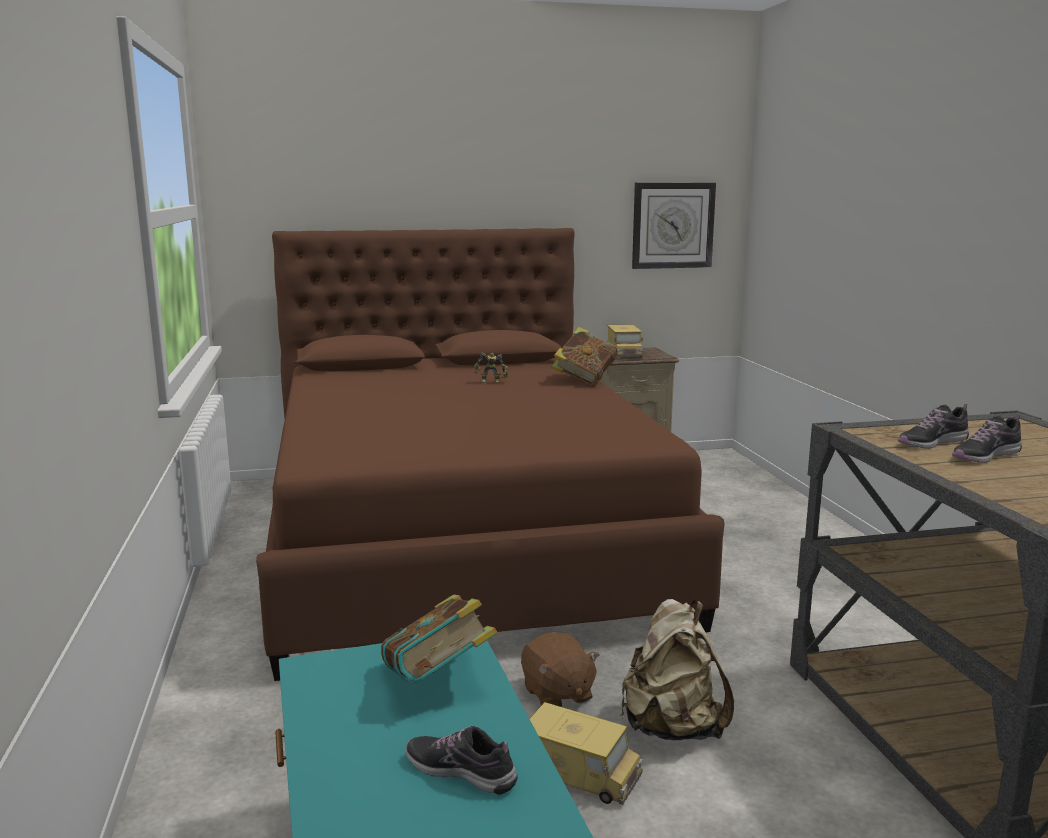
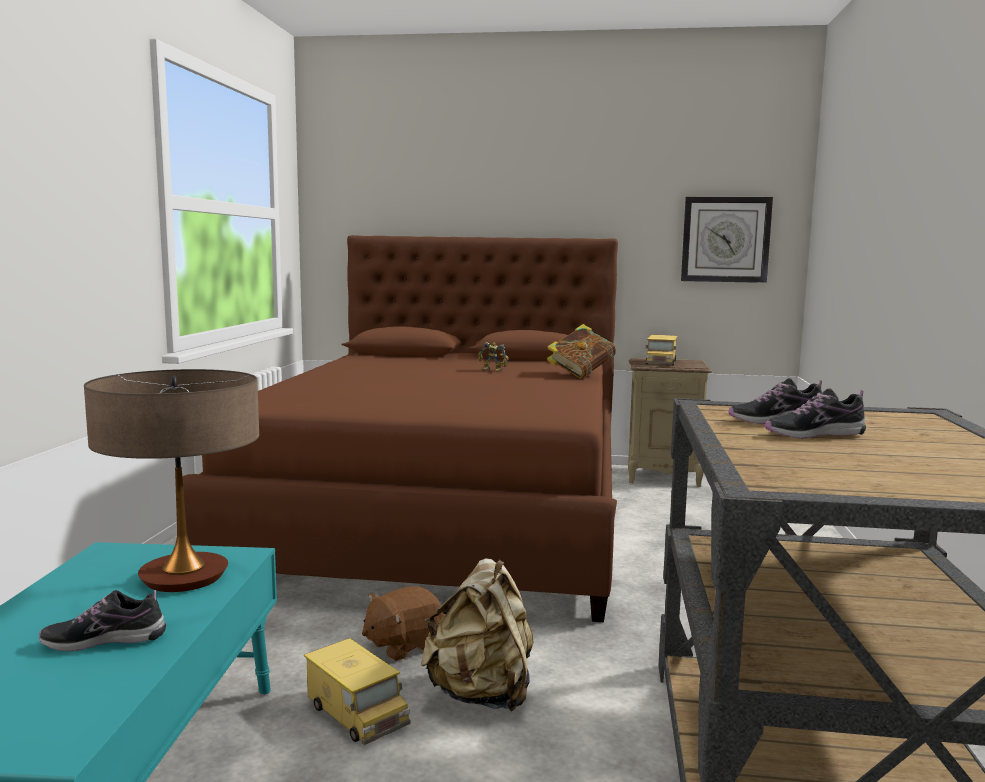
camera: 20 degrees right, 5 degrees down
(438, 681) = (184, 577): book -> table lamp
(461, 772) = (105, 640): shoe -> shoe turned 60 degrees counterclockwise
(557, 694) = (403, 645): brown plush toy -> brown plush toy turned 60 degrees clockwise

